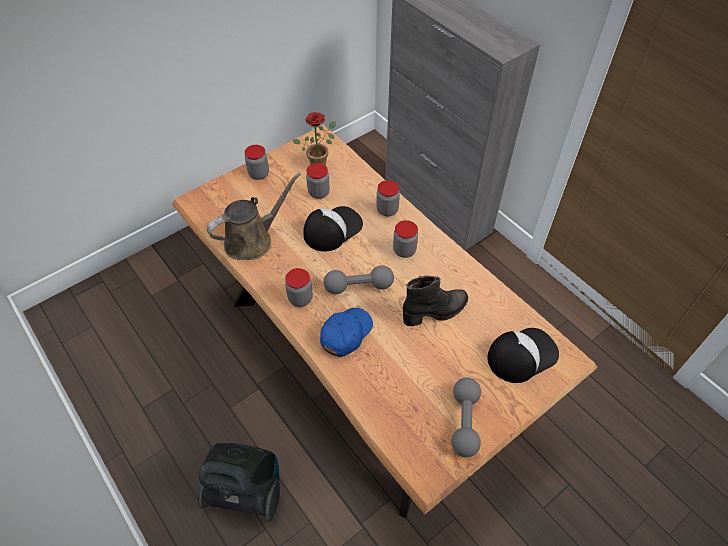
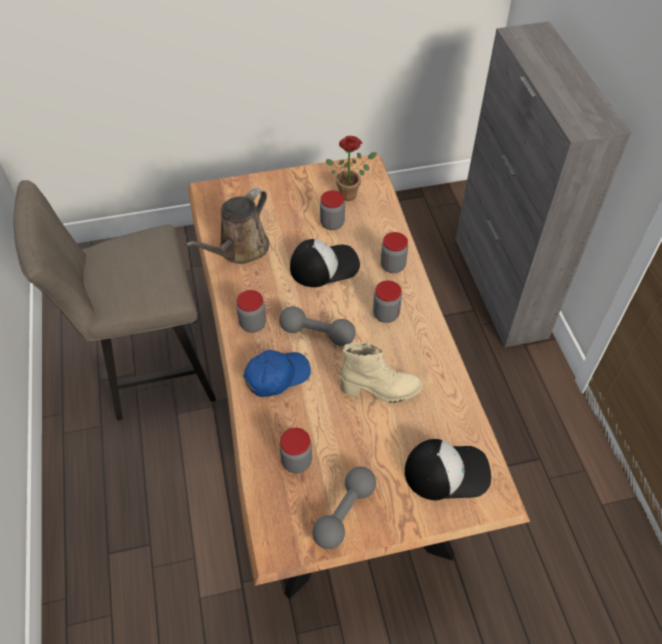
camera: 25 degrees right, 0 degrees up
(185, 381) = (149, 371): none -> beige stool
(246, 491) = (151, 500): vacuum cleaner -> none
(252, 240) = (240, 249): brown watering can -> brown watering can turned 135 degrees clockwise
(259, 174) = (283, 185): jar -> jar (296, 461)
(435, 312) = (380, 390): black boot -> beige boot

